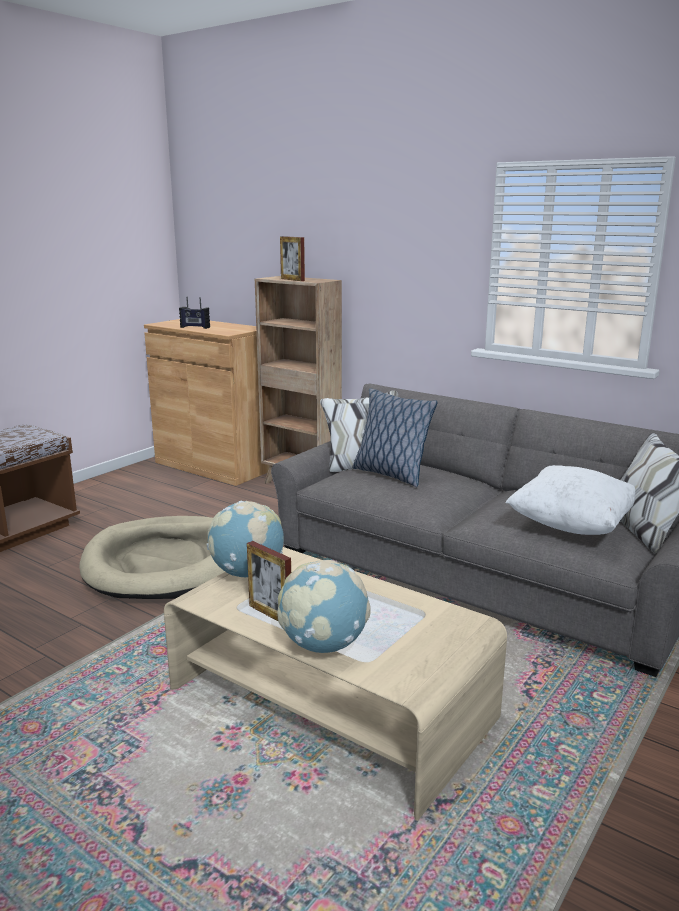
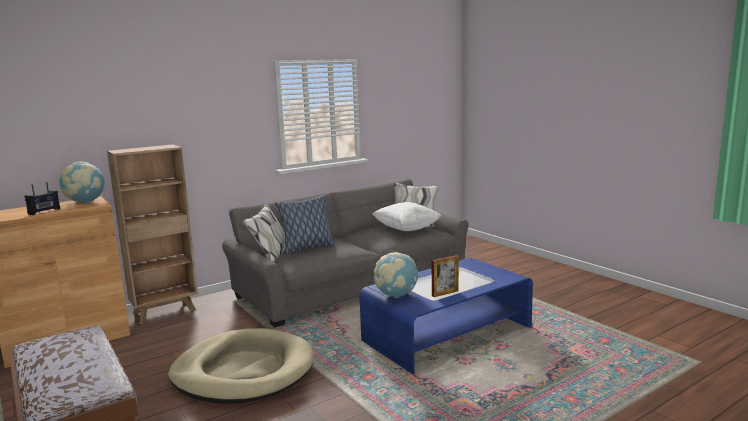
camera: 70 degrees left, 5 degrees down
(292, 280) = (148, 149): picture frame -> none
(324, 645) = (479, 286): globe -> globe (85, 202)
(330, 703) = (447, 334): beige coffee table -> blue coffee table

